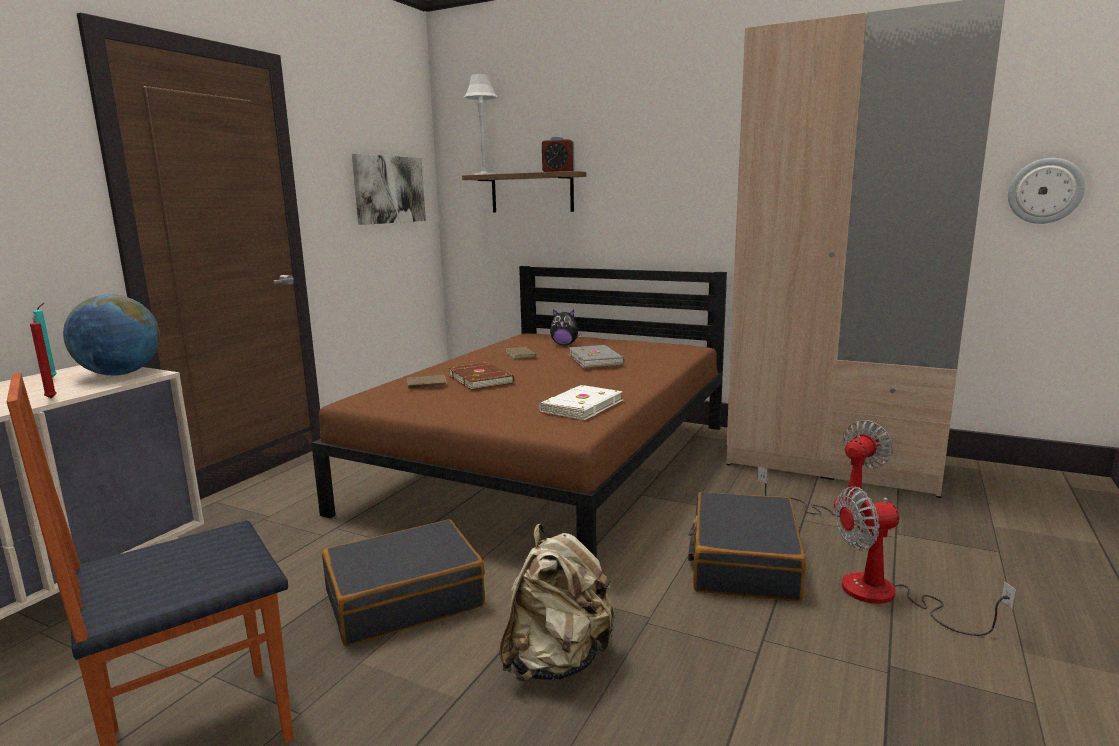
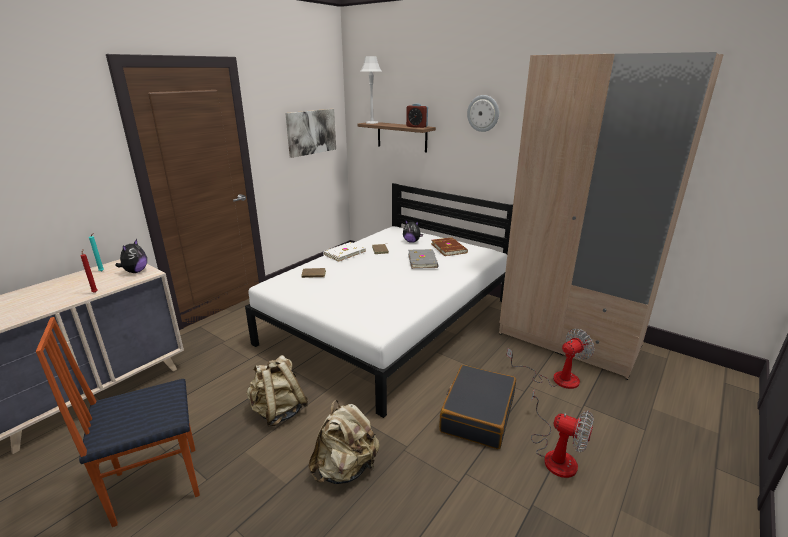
camera: 10 degrees right, 10 degrees up
(120, 374) = (135, 271): globe -> plush toy
(404, 598) = (278, 411): black suitcase -> beige backpack
(481, 379) = (347, 272): brown book -> brown book (449, 248)
(549, 466) = (390, 321): brown bed -> white bed
(580, 406) = (394, 305): white book -> white book (344, 253)
(888, 597) = (555, 454): fan -> fan turned 150 degrees counterclockwise
(1045, 191) = (745, 180): wall clock -> wall clock (483, 113)

